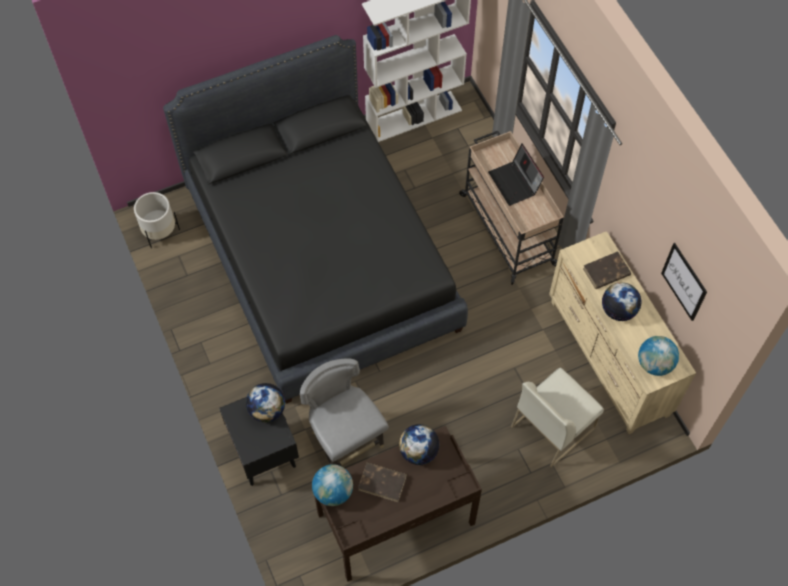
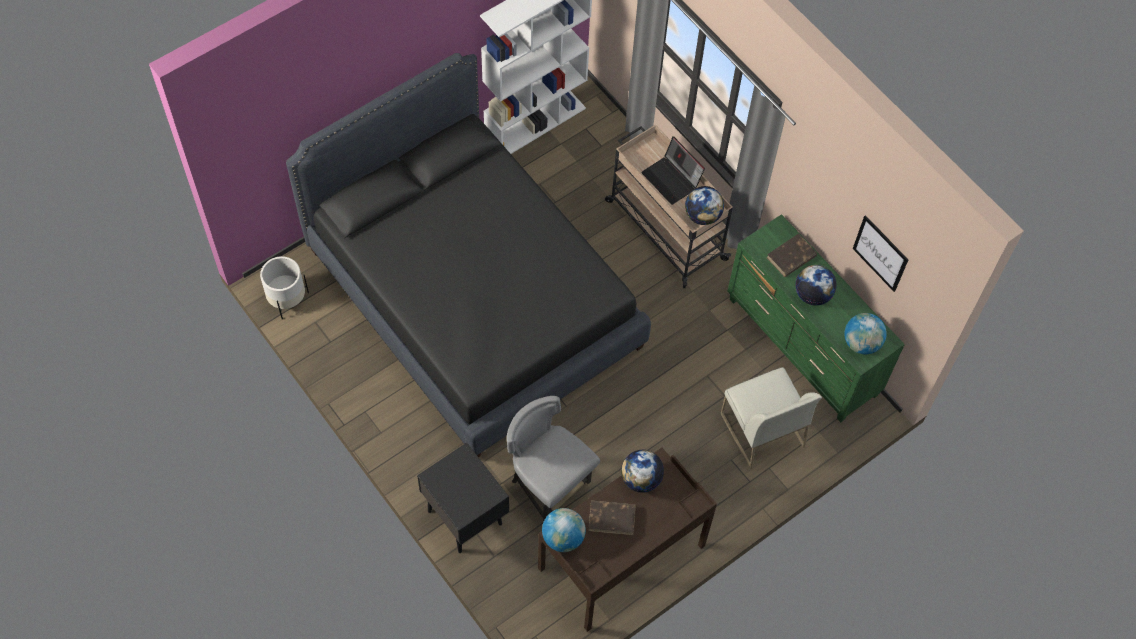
camera: 15 degrees left, 0 degrees up
(267, 410) = (469, 468): globe -> globe (702, 216)
(553, 426) = (761, 429): white chair -> white chair turned 60 degrees counterclockwise
(608, 359) = (802, 348): beige dresser -> green dresser

